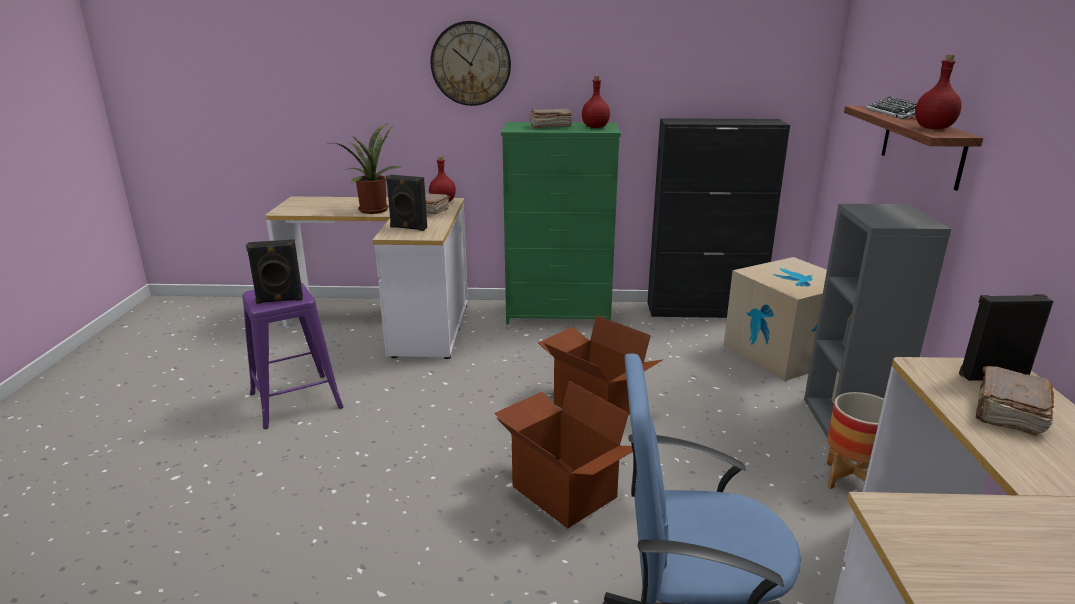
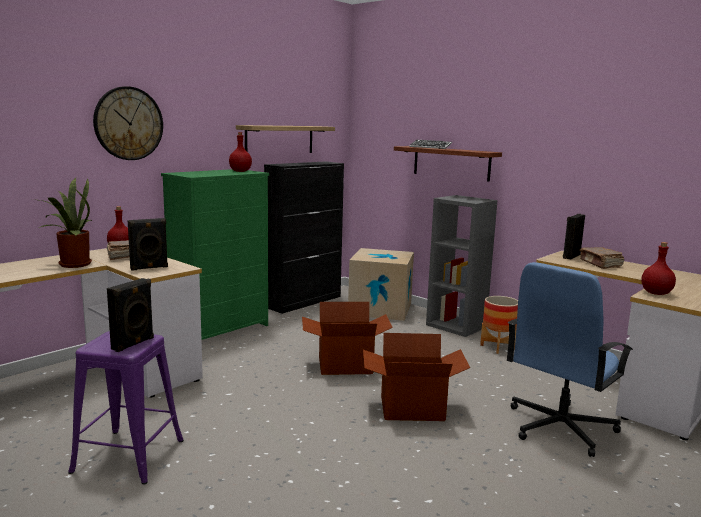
camera: 50 degrees left, 10 degrees down
(550, 126) = (209, 173): brown book -> none
(692, 84) = (279, 139): none -> shelf
(934, 128) = (473, 150): red bottle -> red bottle (656, 293)

